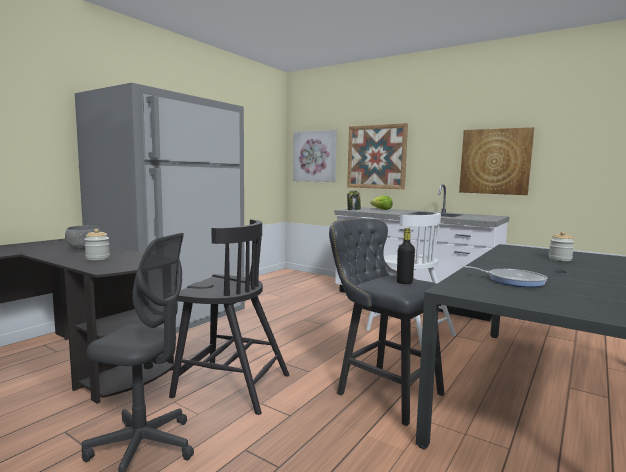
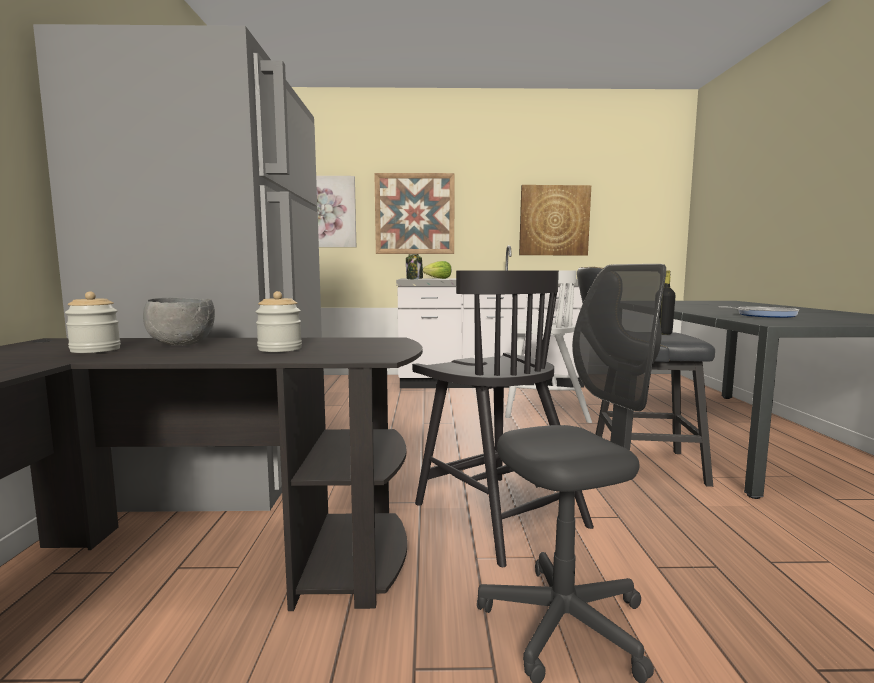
camera: 35 degrees left, 0 degrees up
(229, 385) = (496, 513): black chair -> black chair turned 75 degrees clockwise
(560, 259) = (703, 304): jar -> jar (95, 350)

